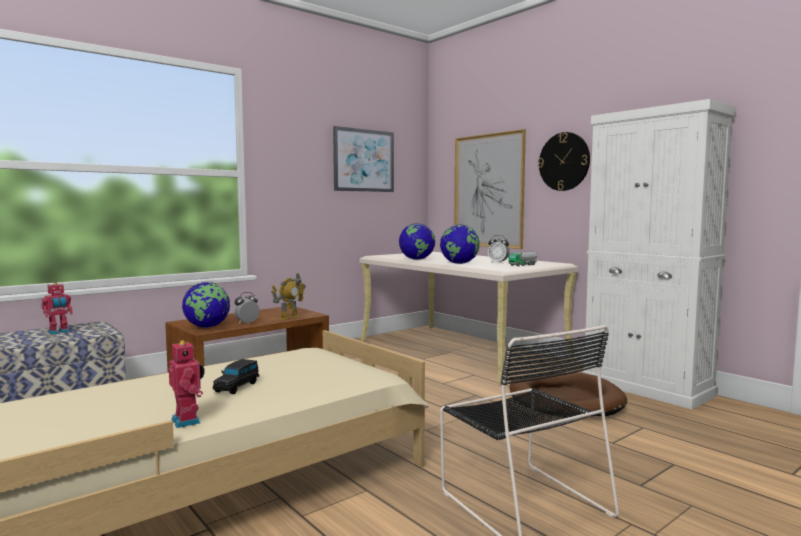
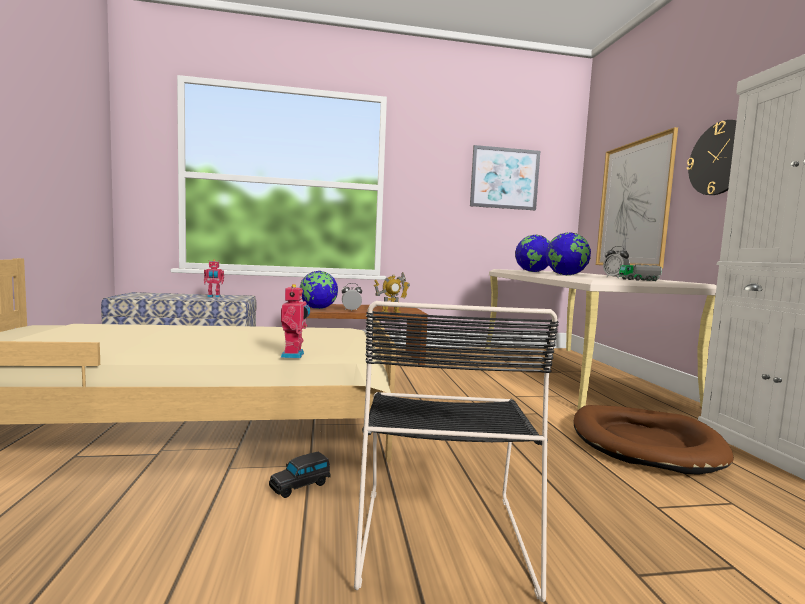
camera: 30 degrees right, 0 degrees up
(188, 421) = (139, 351): toy robot -> toy robot (294, 355)
(237, 387) = (228, 339): black toy car -> black toy car (301, 485)

